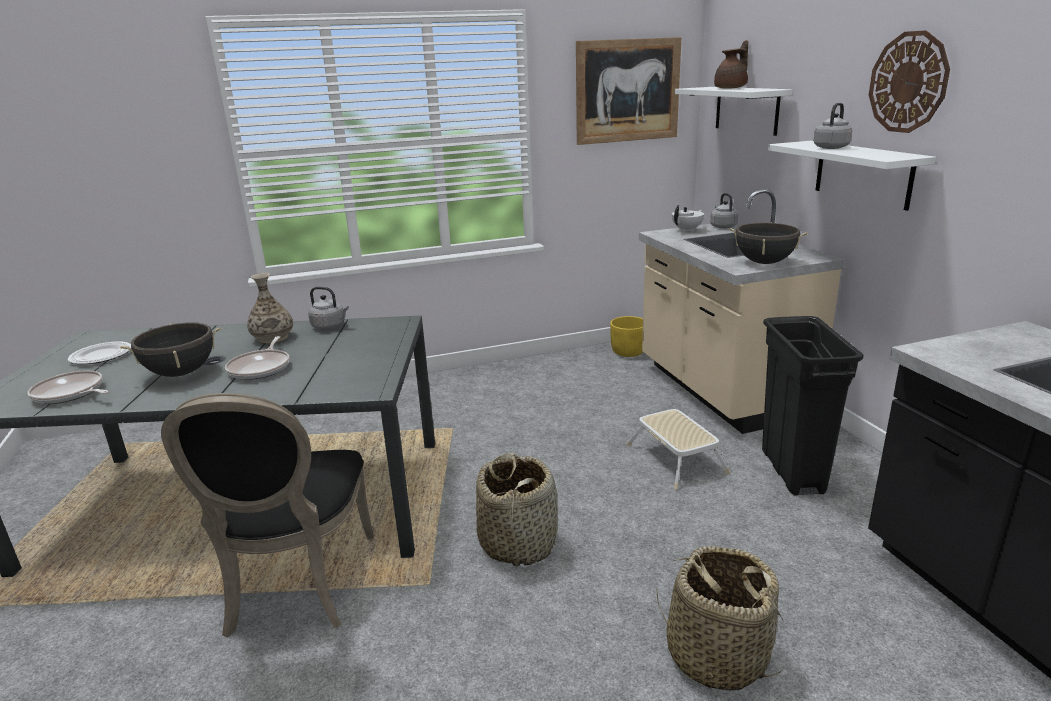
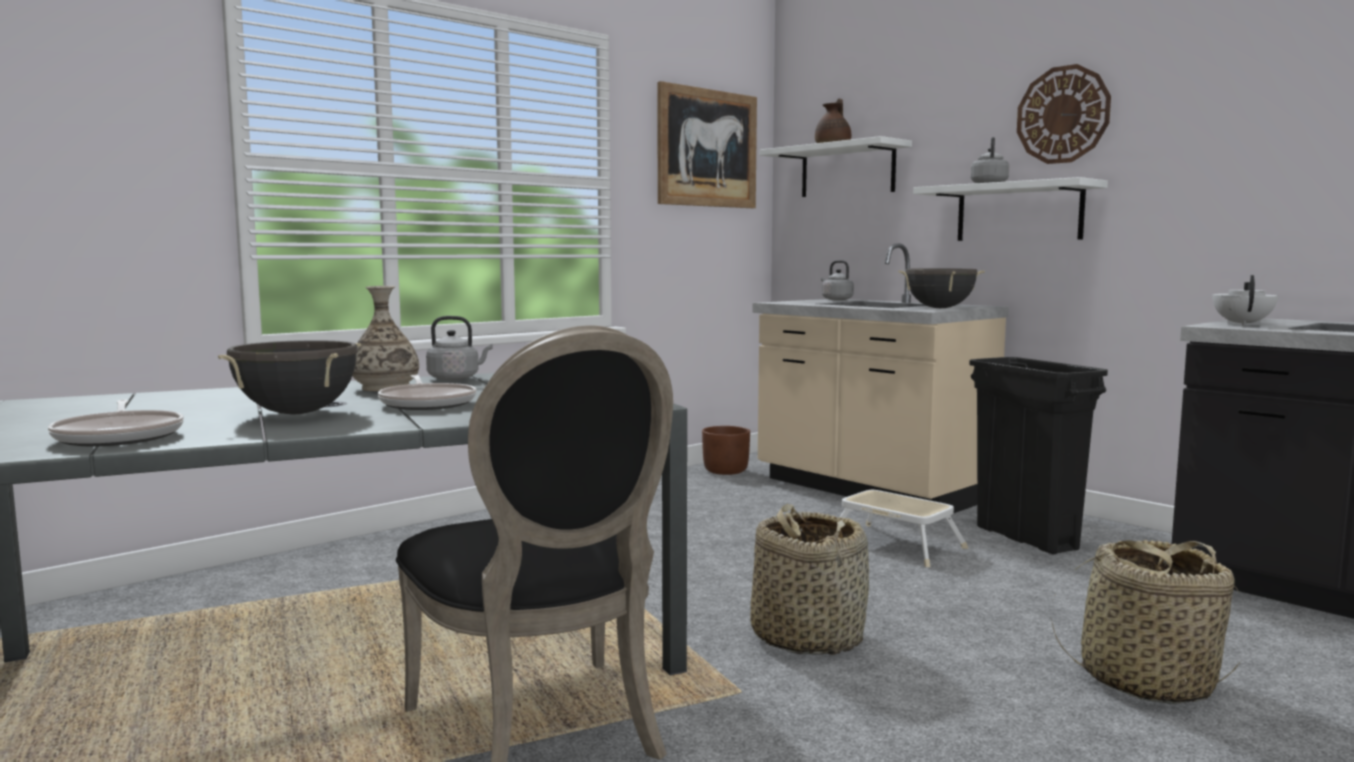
camera: 25 degrees left, 15 degrees down
(70, 393) = (120, 436): frying pan -> frying pan turned 120 degrees counterclockwise
(102, 355) = (96, 412): plate -> none
(628, 352) = (725, 471): yellow planter -> brown planter
(687, 230) = (804, 301): white teapot -> white teapot (1243, 324)

